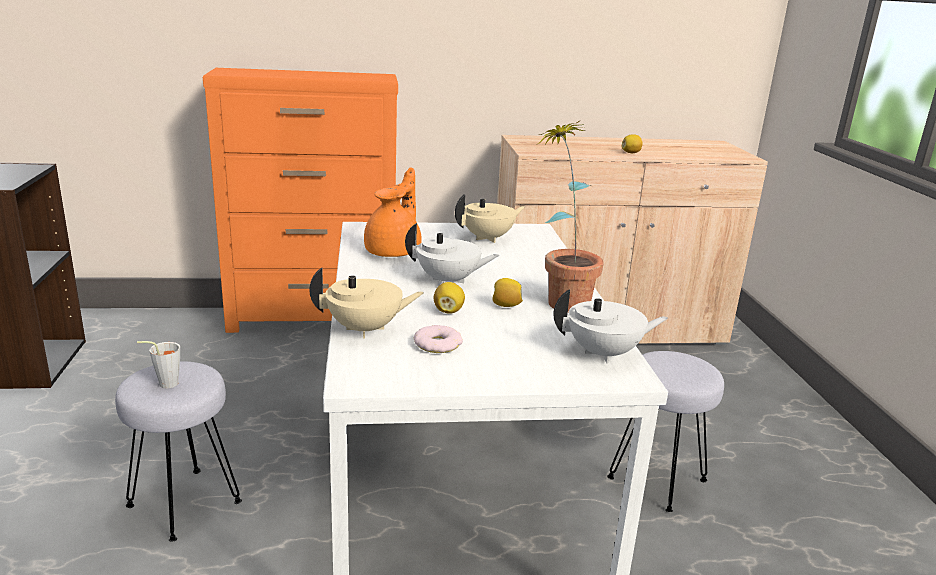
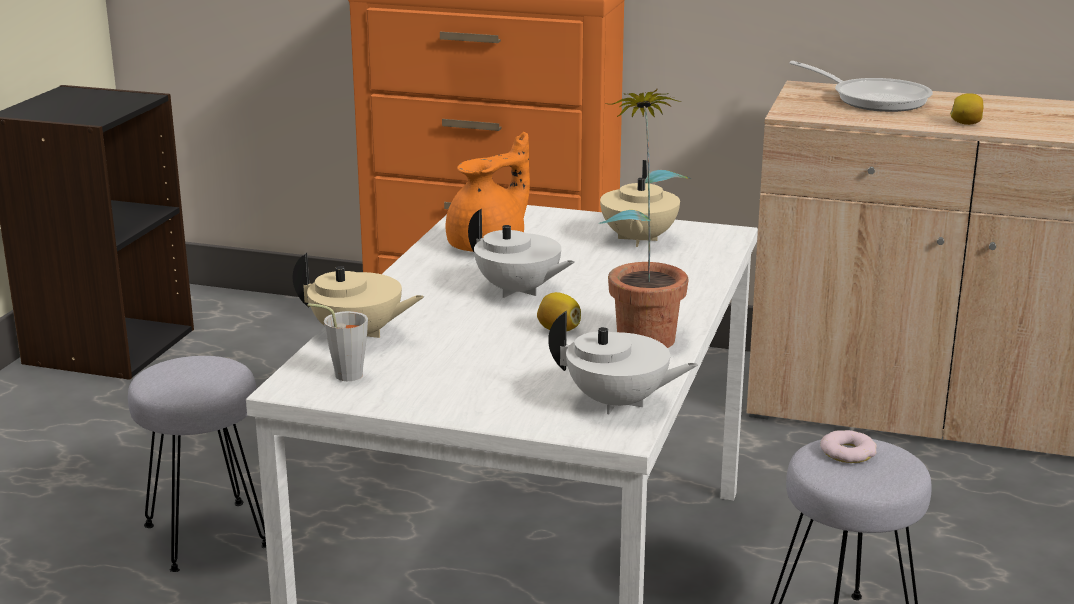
camera: 25 degrees right, 0 degrees up
(164, 384) = (183, 378): grey cup -> grey cup (342, 374)
(437, 344) = (423, 363): donut -> donut (848, 452)
(448, 311) = (478, 327): lemon -> none
(488, 238) = (637, 240): beige teapot -> beige teapot turned 105 degrees clockwise
(564, 142) = (873, 99): none -> frying pan

